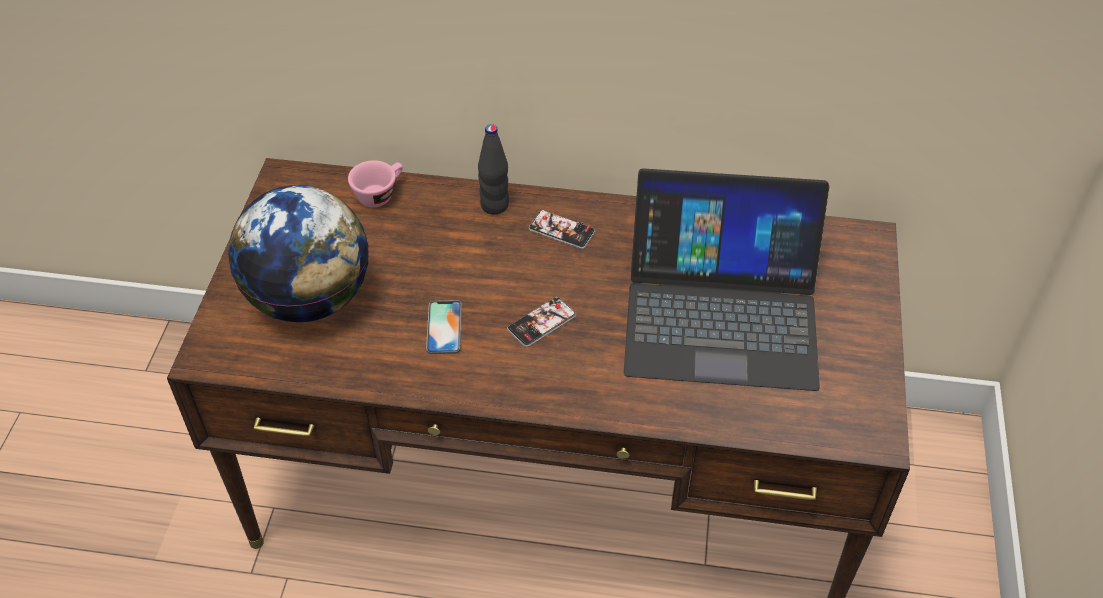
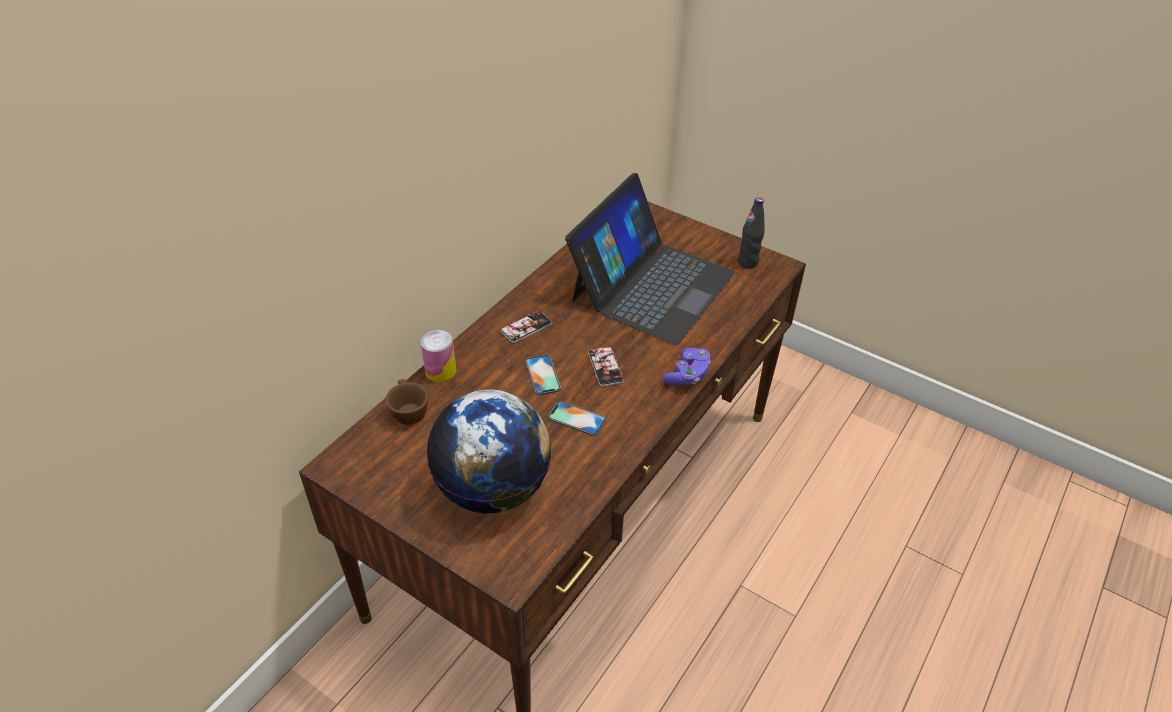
camera: 65 degrees left, 5 degrees down
(379, 194) = (408, 411): pink cup -> brown cup
(450, 192) = (440, 371): none -> can
(494, 205) = (474, 352): black bottle -> black bottle (747, 262)
(494, 273) = (542, 375): none -> phone
(577, 404) = (687, 376): none -> purple game controller

